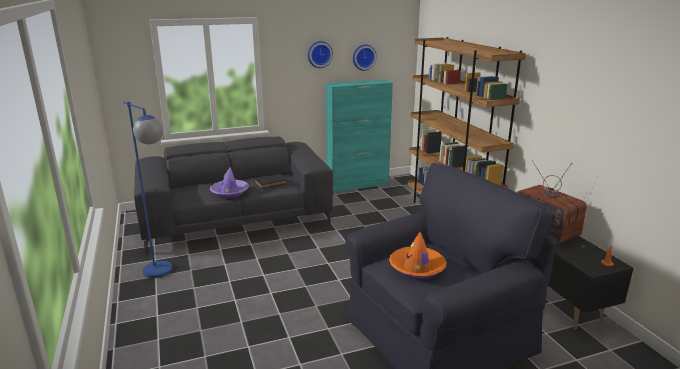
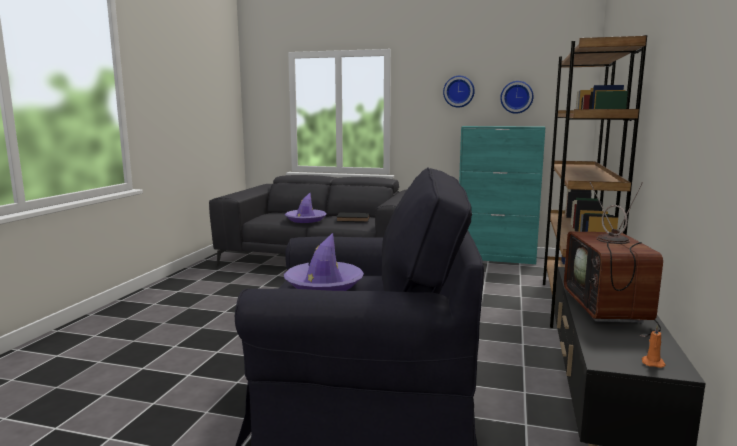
camera: 35 degrees right, 10 degrees down
(163, 274) = (205, 280): blue floor lamp -> none
(417, 267) = (324, 285): orange hat -> purple hat

